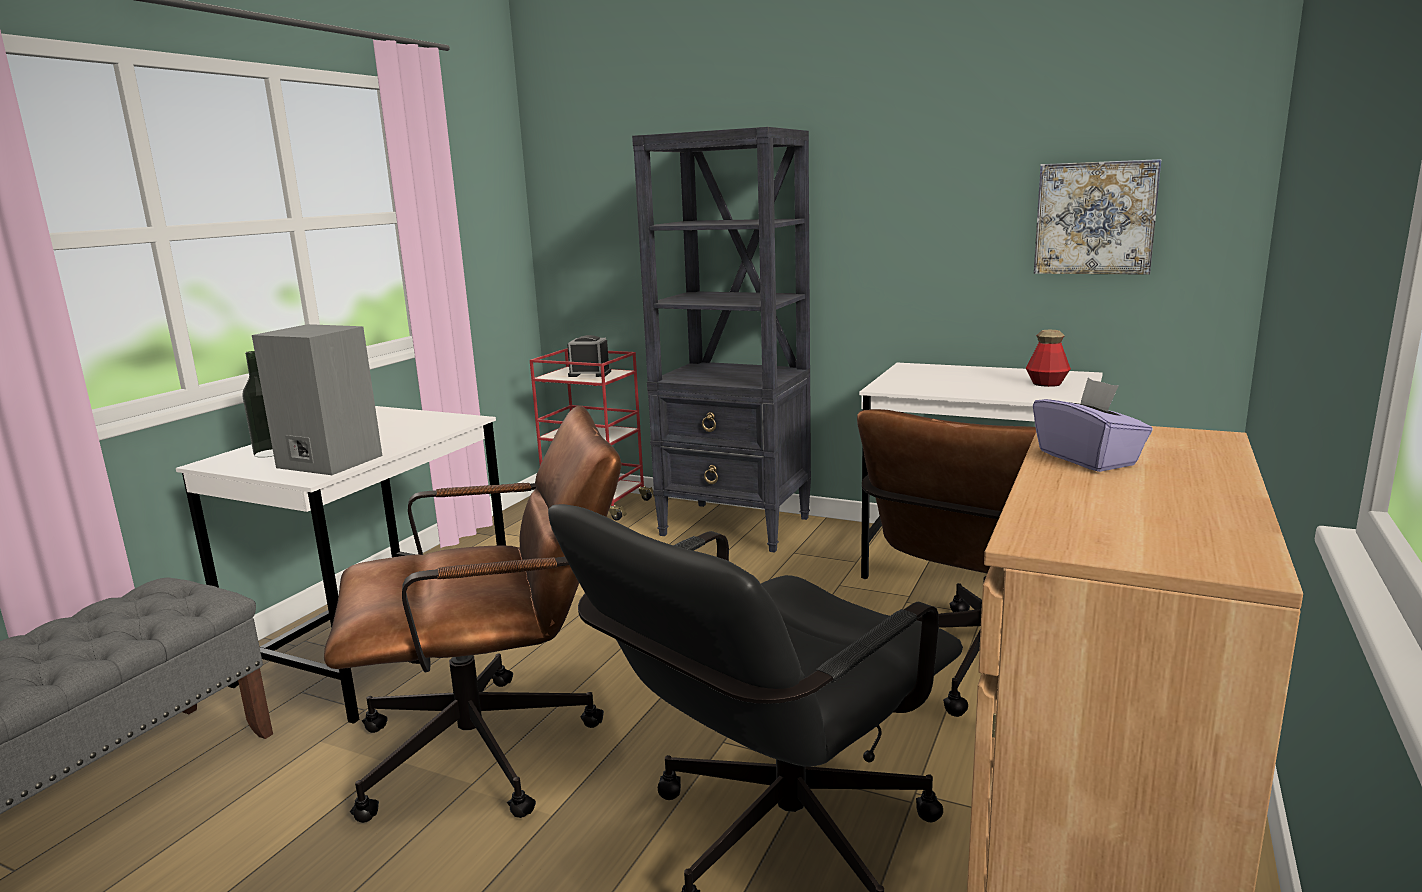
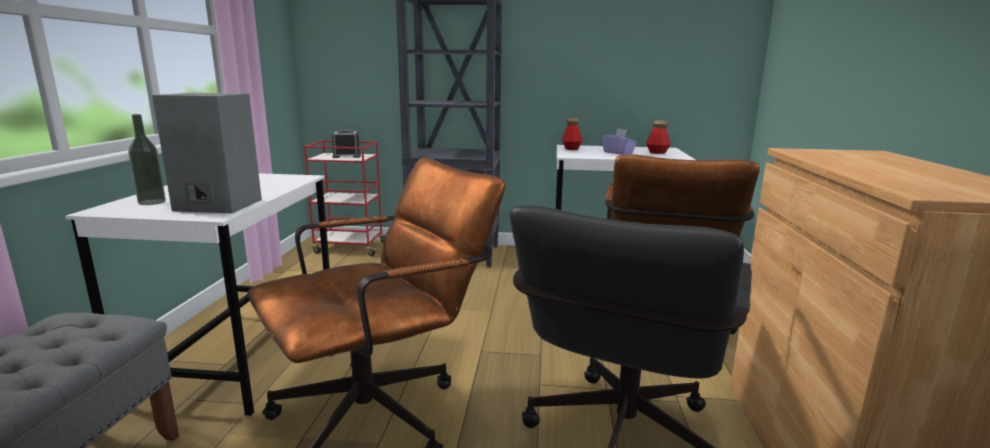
camera: 20 degrees left, 0 degrees up
(908, 372) = (571, 149): none -> bottle
(1087, 458) = (843, 161): purple tissue box -> purple tissue box (618, 153)
(1095, 218) = (673, 57): picture -> none

